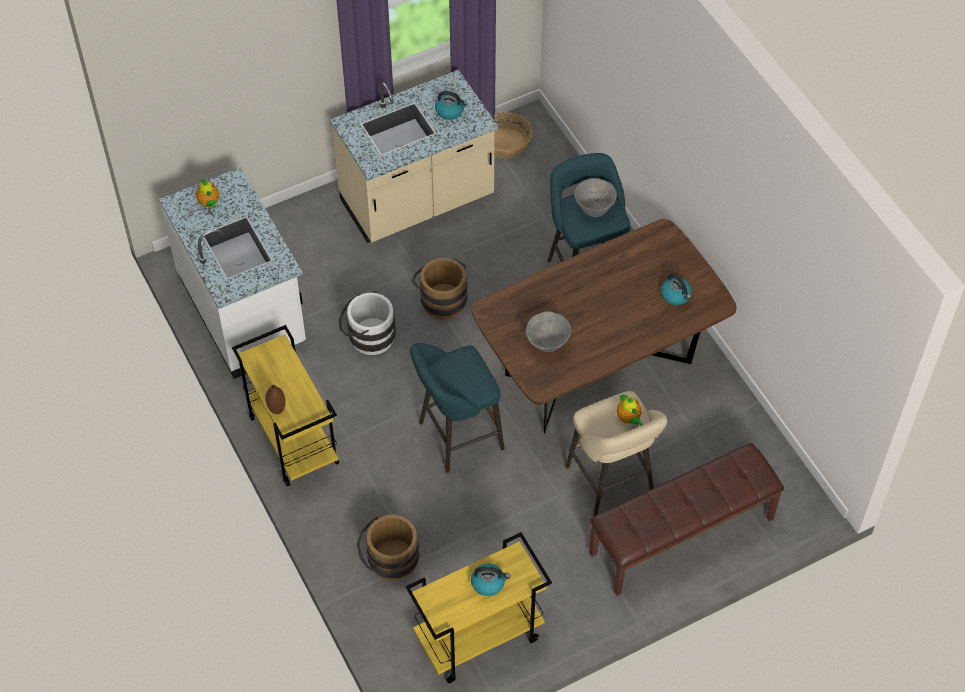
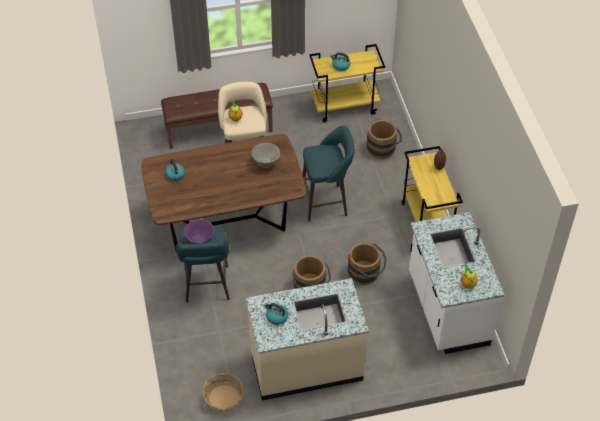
camera: 165 degrees left, 5 degrees down
(367, 336) = (366, 274): white bucket -> brown bucket
(594, 209) = (200, 241): grey bowl -> purple bowl

